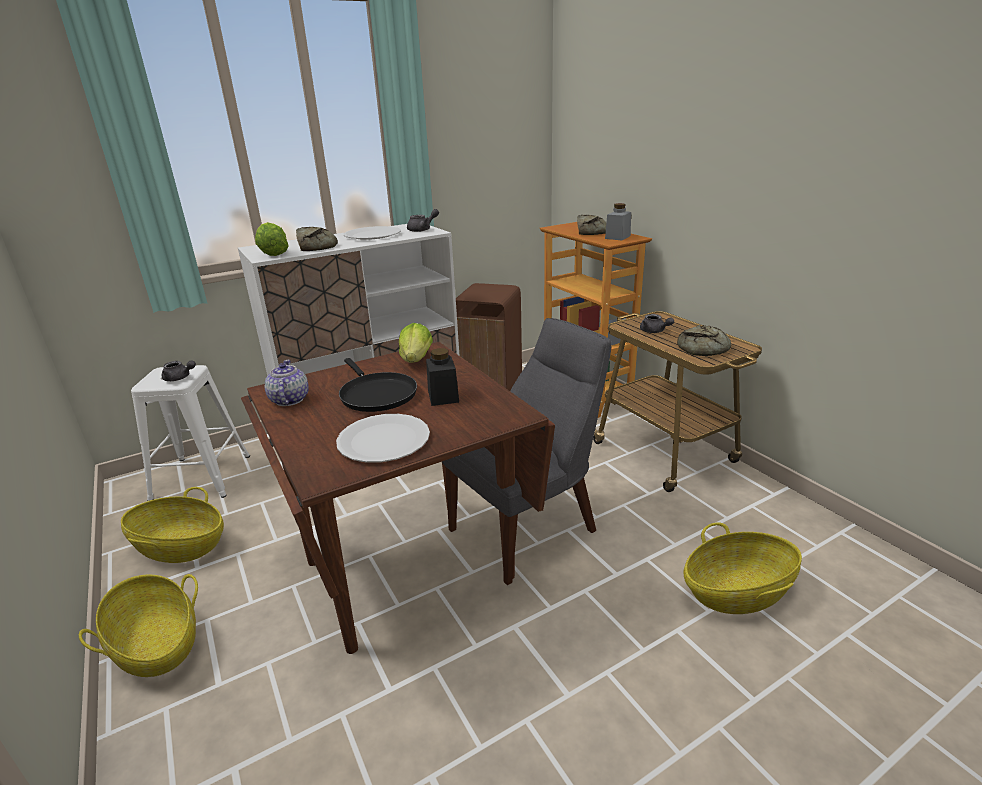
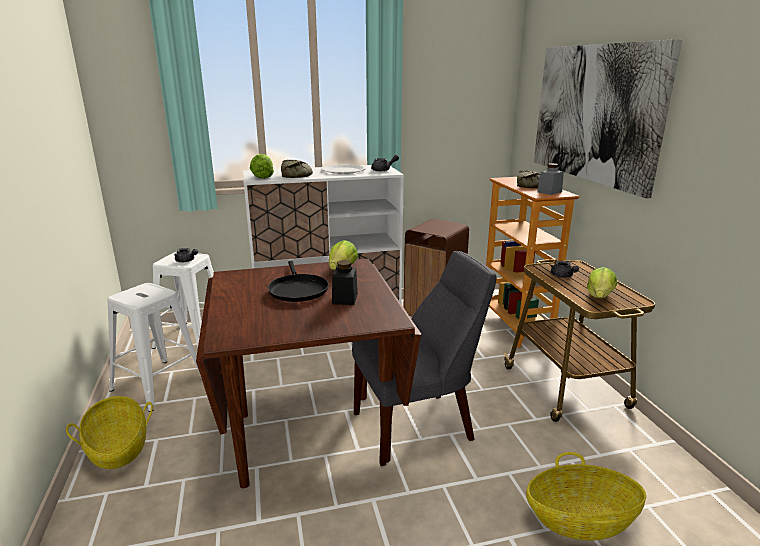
camera: 15 degrees right, 5 degrees down
(180, 546) = (160, 384): basket -> white stool
(289, 400) = (235, 284): teapot -> none
(383, 440) = (282, 322): white plate -> none
(662, 141) = (594, 113): none -> picture
(704, 349) = (599, 297): bread -> lettuce

